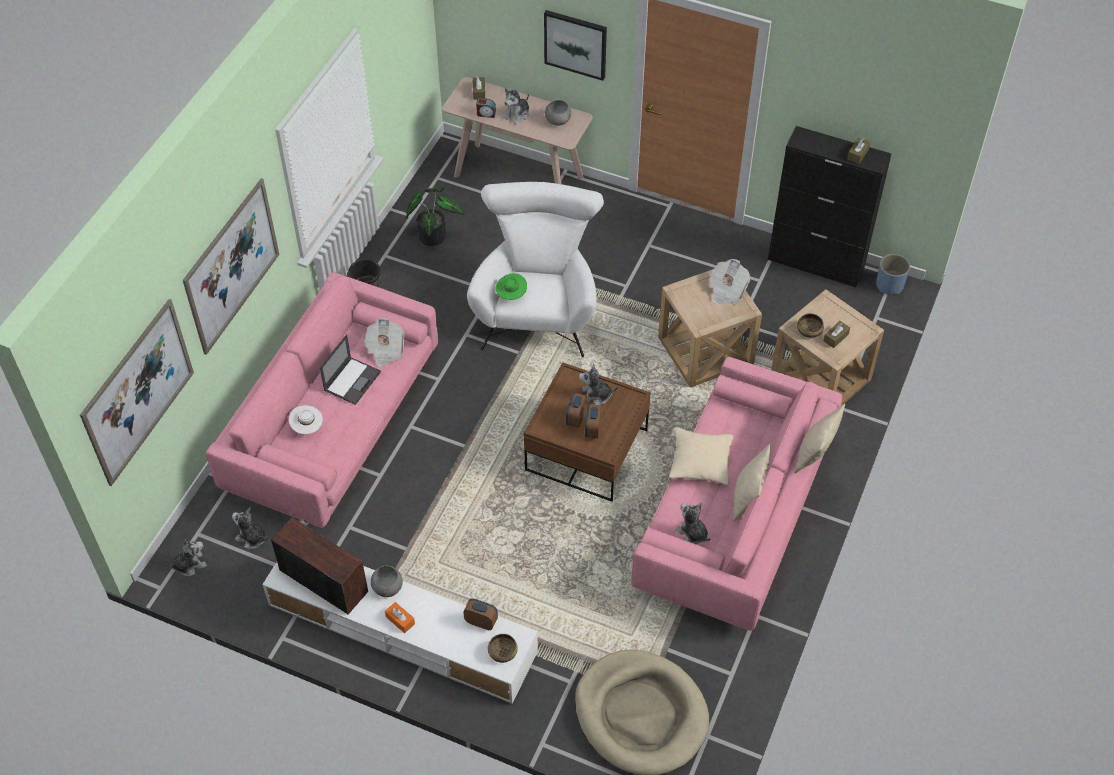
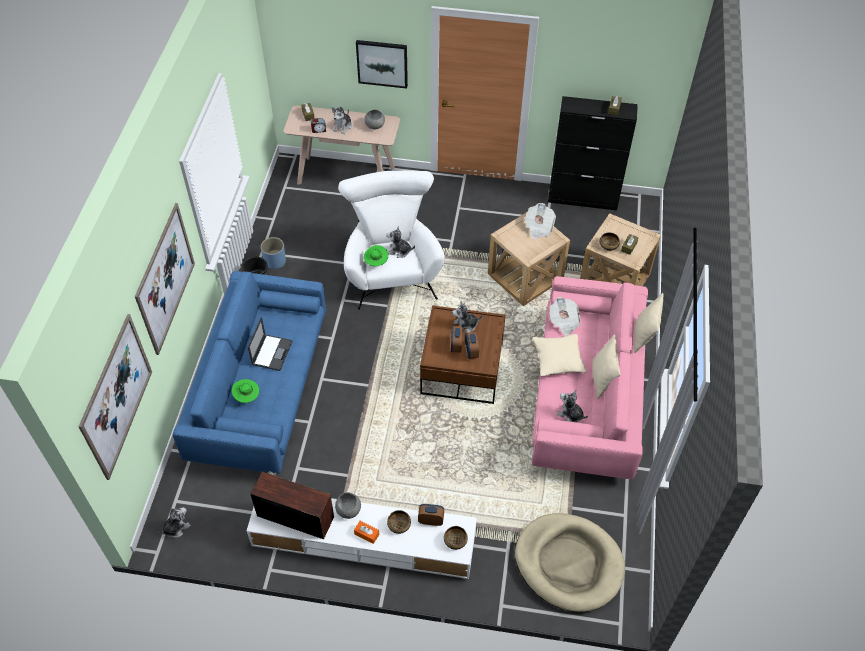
camera: 15 degrees left, 0 degrees up
(252, 538) = (221, 494): plush toy -> plush toy (399, 251)
(307, 427) = (247, 396): white hat -> green hat
(334, 424) = (260, 389): pink sofa -> blue sofa
(385, 350) = (291, 323): newspaper -> newspaper (564, 322)
(434, 234) = (295, 229): potted plant -> none
(441, 619) = (399, 525): none -> bowl
(889, 285) = (639, 204): blue planter -> blue planter (275, 261)

